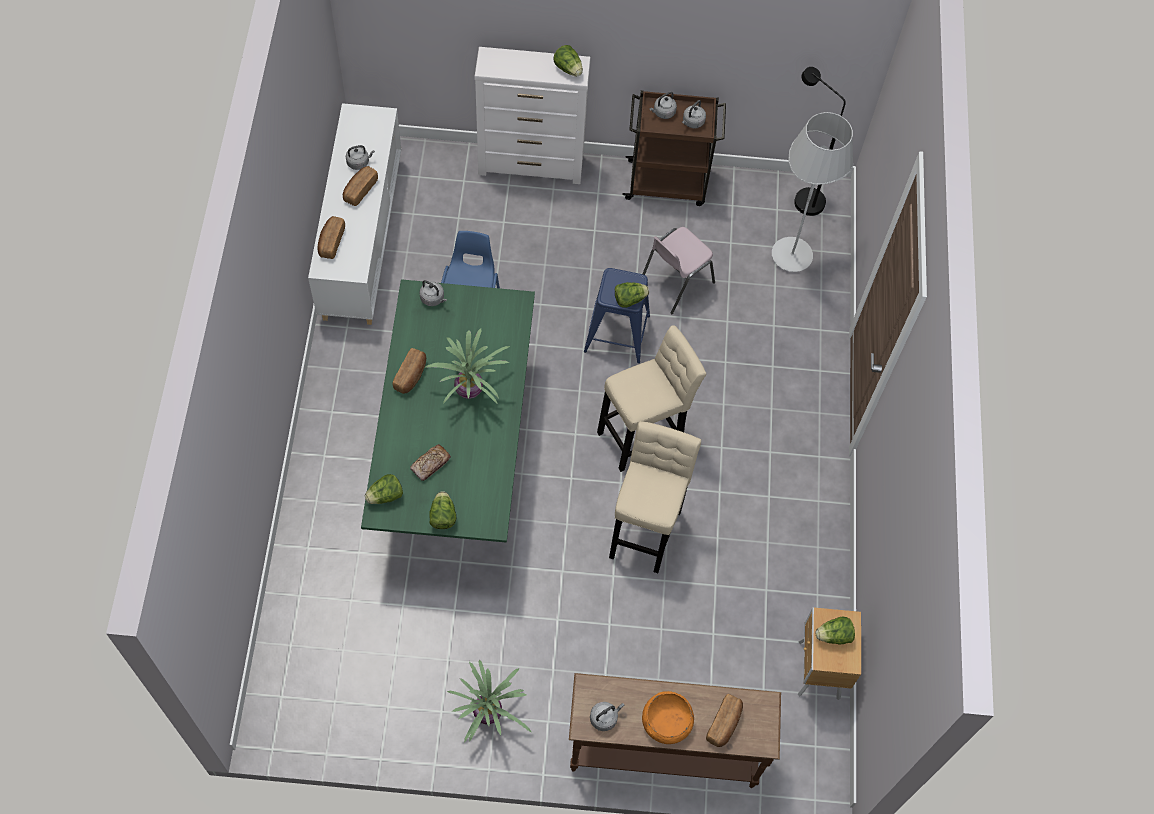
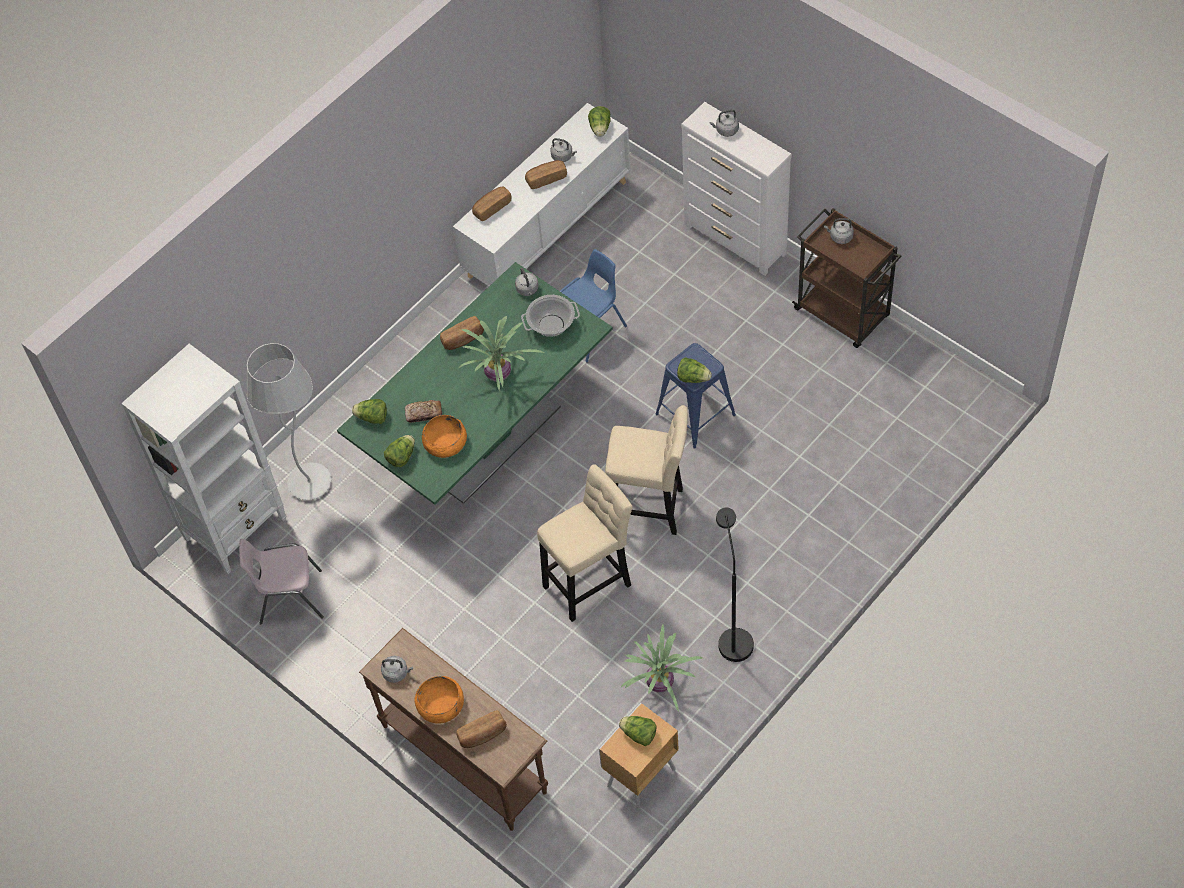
camera: 45 degrees right, 5 degrees down
(290, 676) = (236, 528): none -> white bookcase
(472, 479) = (445, 442): none -> orange bowl
(480, 319) = (551, 325): none -> cooking pot
(488, 714) = (355, 645): potted plant -> potted plant (660, 684)
(568, 69) = (764, 154): lettuce -> lettuce (600, 128)
(675, 283) = (780, 400): pink chair -> pink chair (290, 597)
(692, 122) = (859, 258): grey kettle -> grey kettle (725, 130)
(791, 256) = (904, 433): white floor lamp -> white floor lamp (310, 483)
(802, 198) = (957, 389): black floor lamp -> black floor lamp (732, 637)

